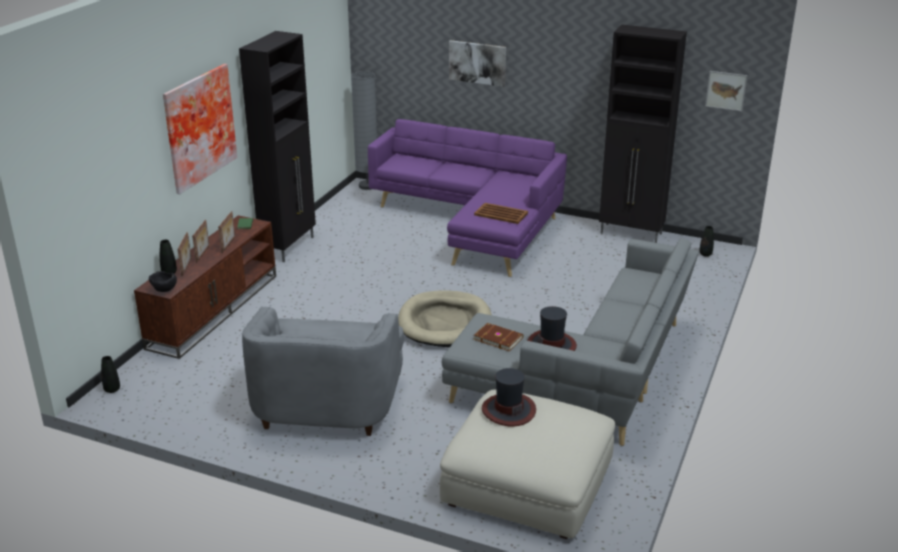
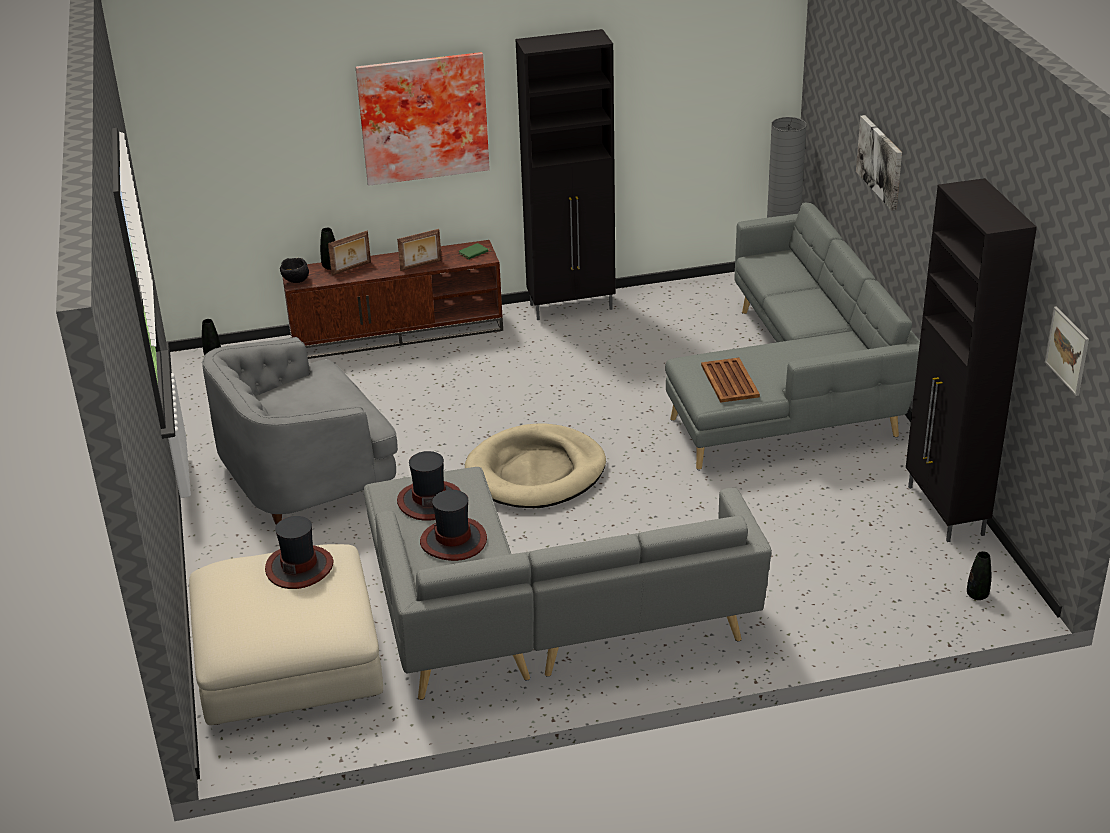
camera: 55 degrees right, 5 degrees up
(203, 254) = (386, 263): picture frame -> none
(475, 224) = (793, 389): purple sofa -> grey sofa
(498, 338) = (429, 500): brown book -> hat

